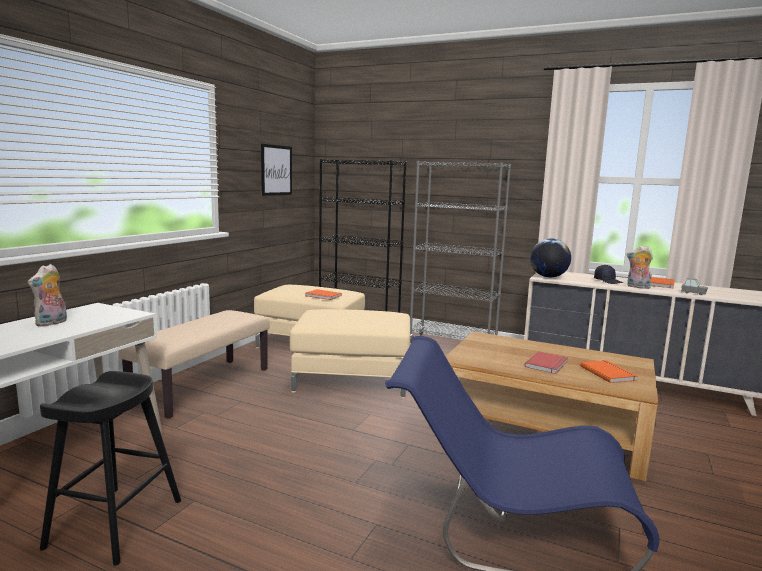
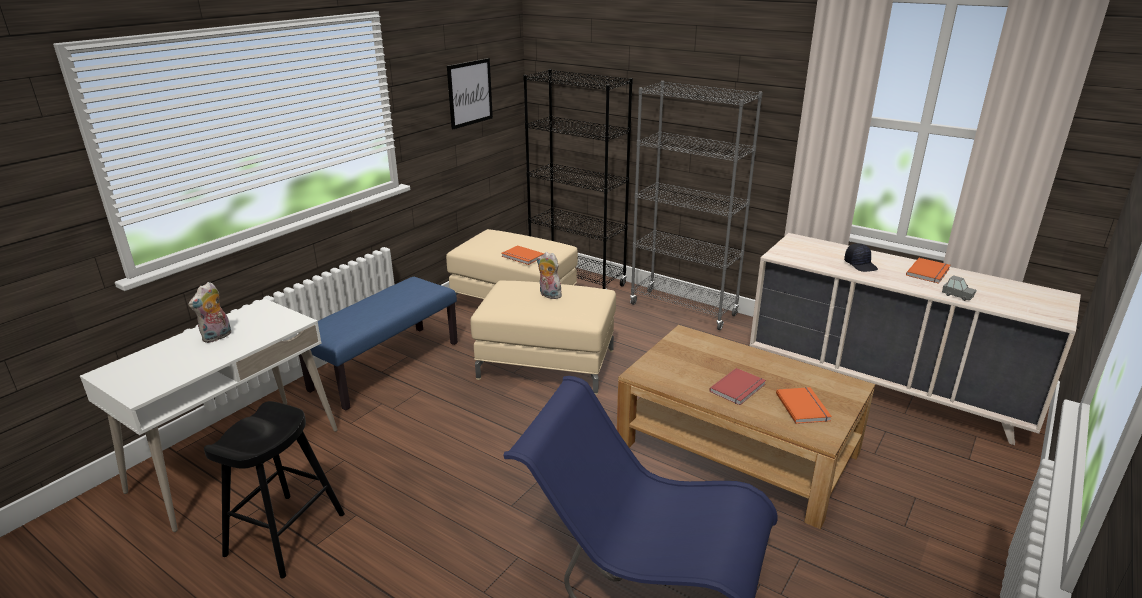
camera: 10 degrees right, 15 degrees up
(203, 386) = (386, 365): beige bench -> blue bench
(548, 277) = (787, 254): globe -> none
(637, 287) = (891, 279): plush toy -> plush toy (548, 295)

